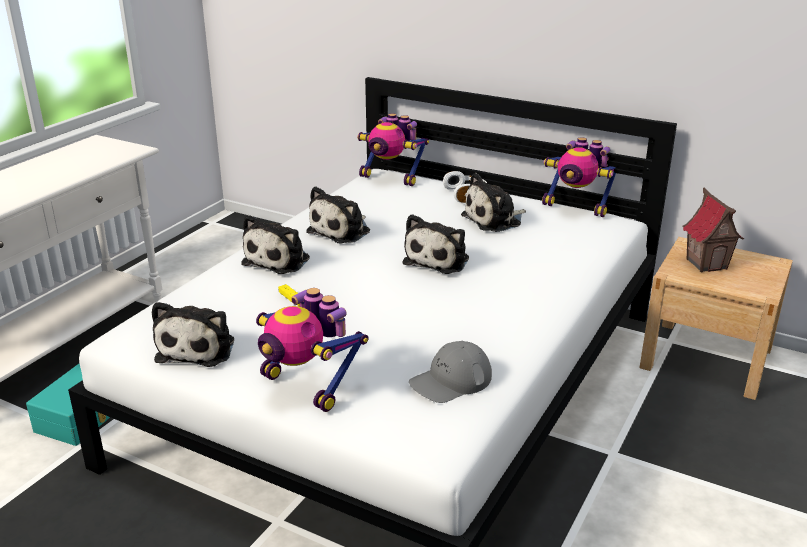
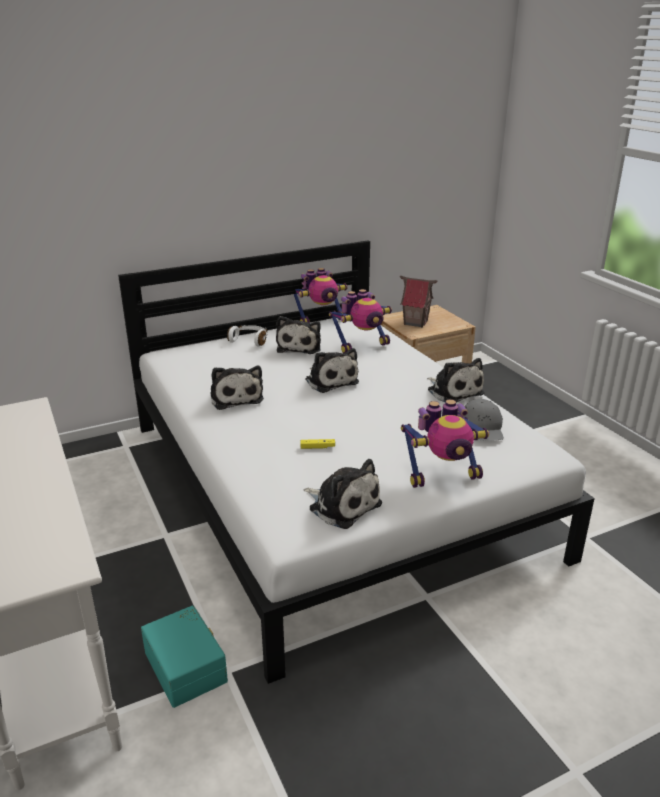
camera: 55 degrees left, 0 degrees up
(279, 260) = (246, 434): plush toy -> plush toy (453, 391)
(391, 178) = (177, 353): toy robot -> toy robot (362, 346)

